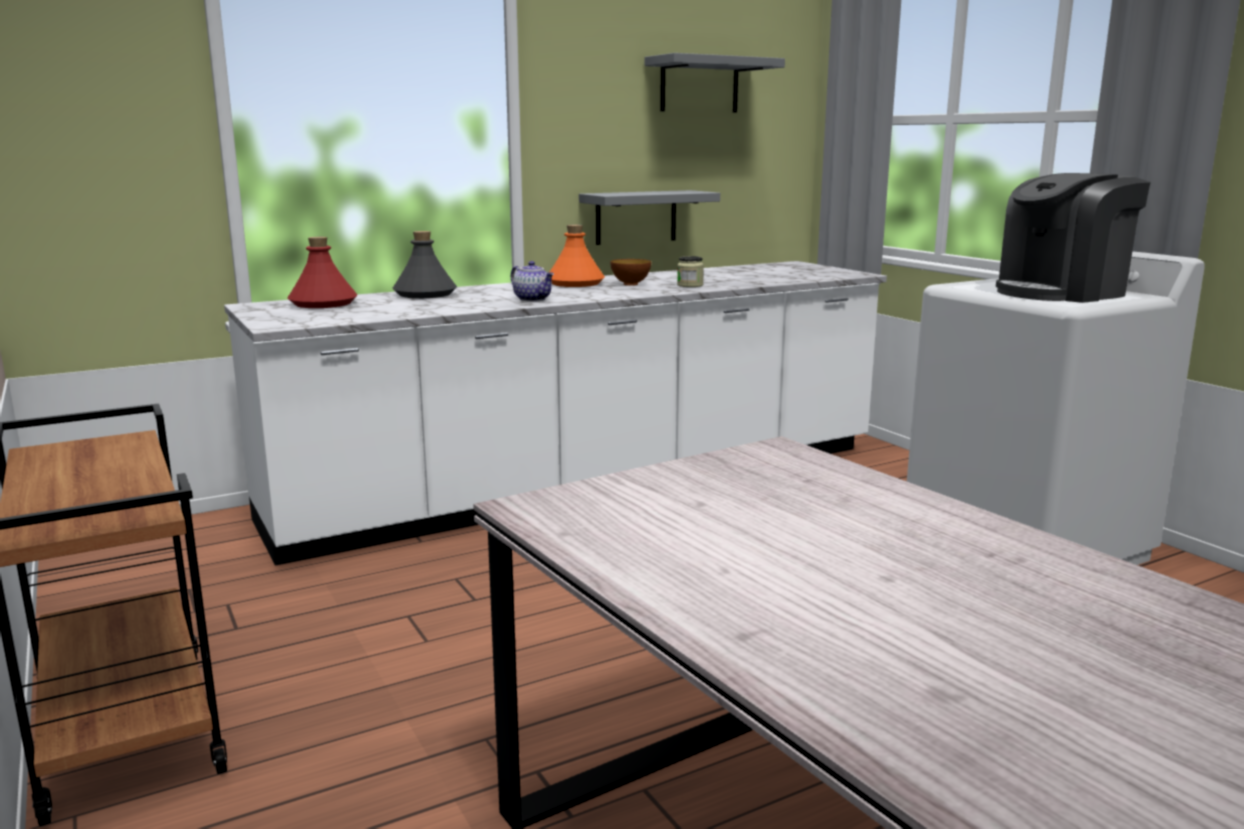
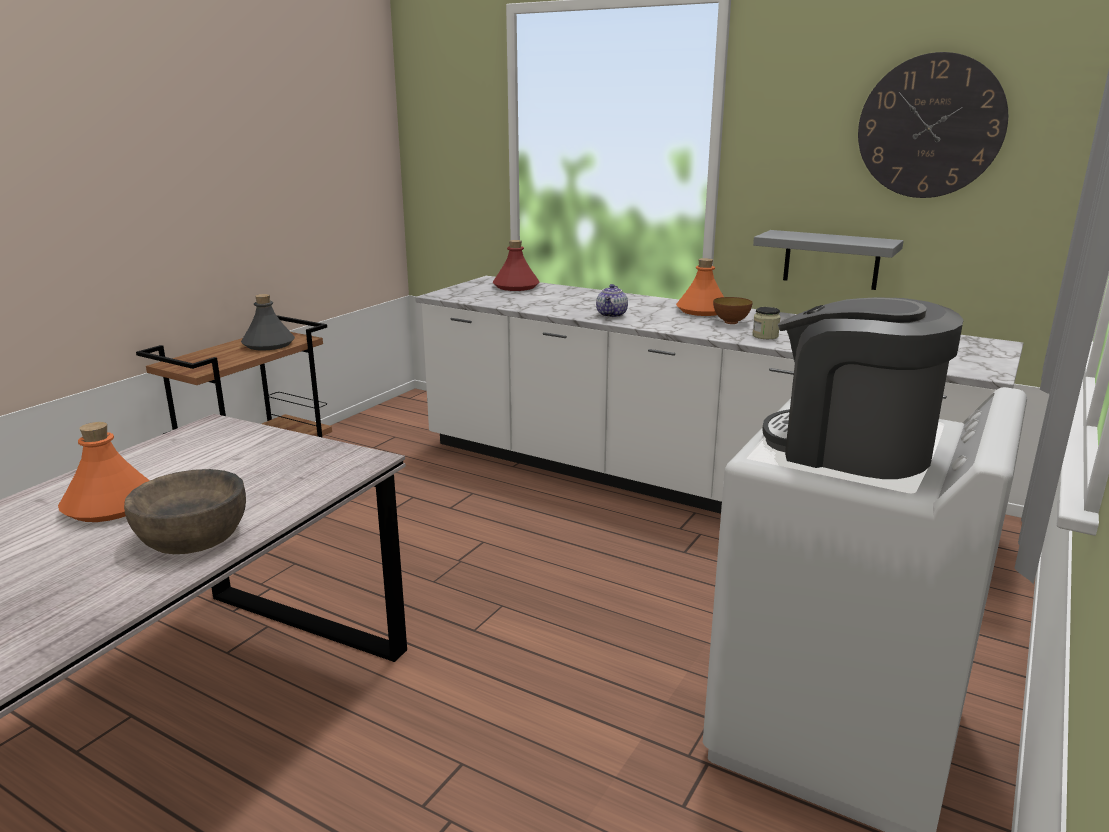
camera: 60 degrees right, 5 degrees up
(424, 294) = (584, 294): grey bottle -> grey bottle (268, 344)
(699, 85) = (930, 126): grey shelf -> wall clock
(817, 584) = (109, 506): none -> orange bottle
(954, 541) = (192, 534): none -> brown bowl

